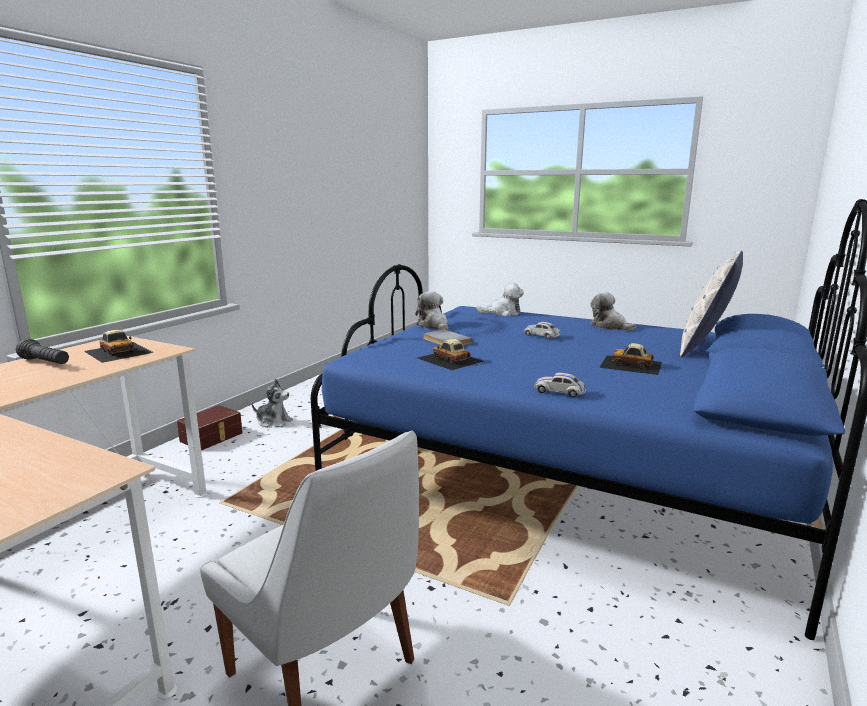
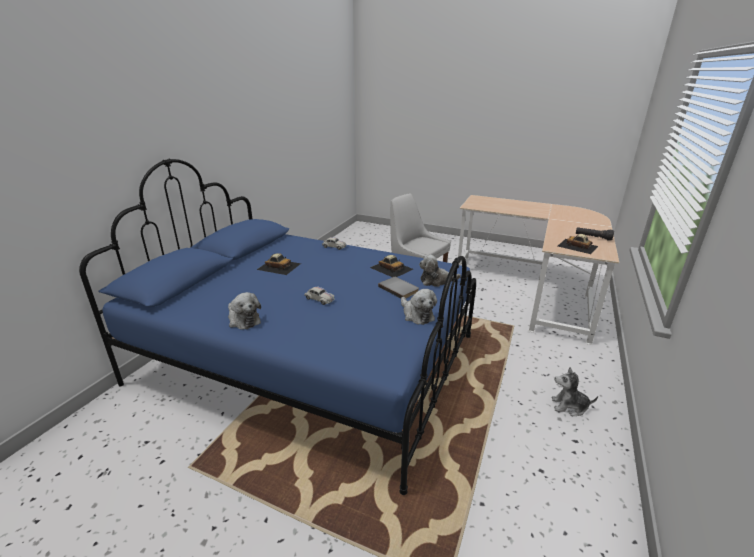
camera: 175 degrees right, 10 degrees up
(212, 437) = (594, 381): brown storage box -> none
(502, 313) = (344, 353): plush toy -> plush toy (436, 281)
(705, 347) = (202, 287): pillow -> none

